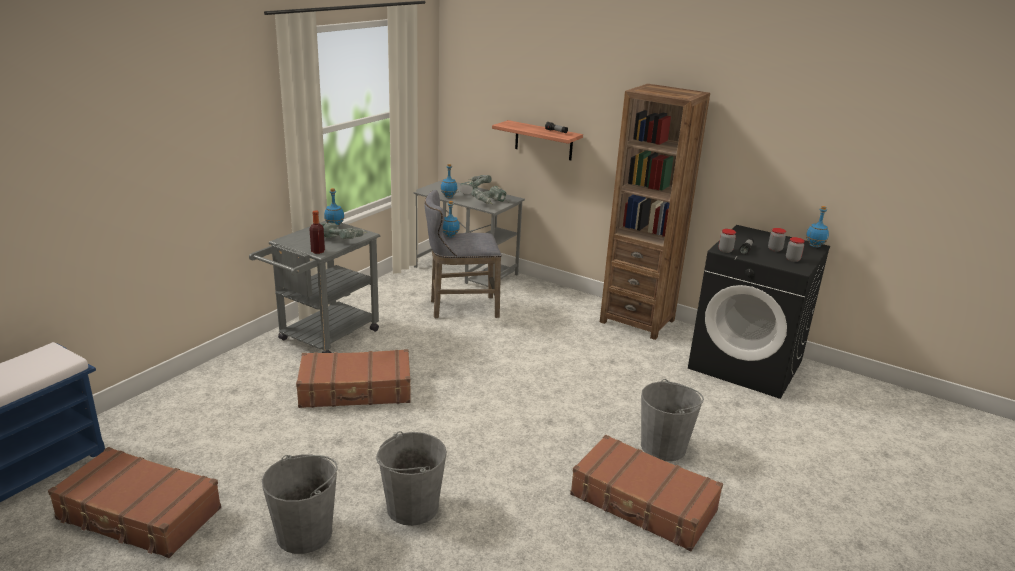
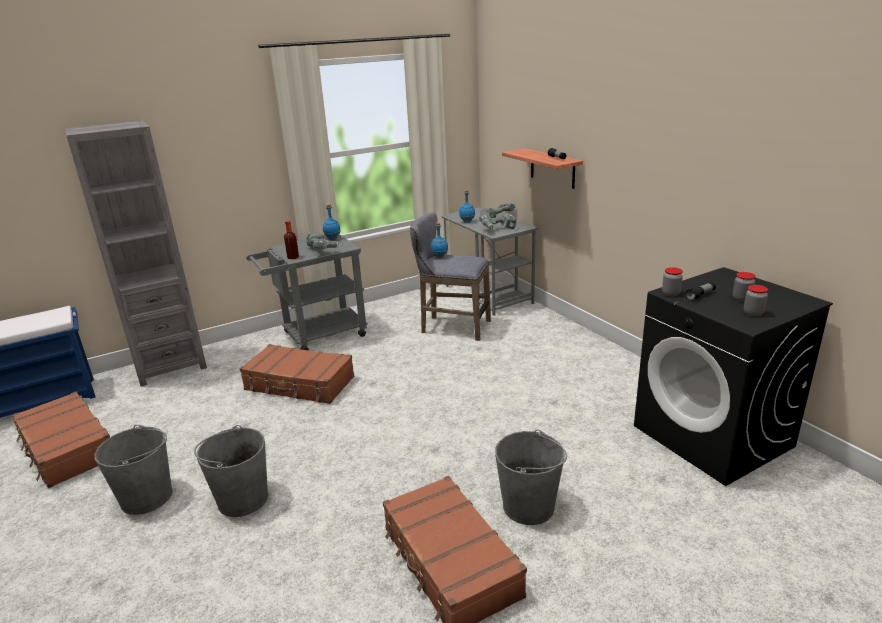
camera: 30 degrees right, 0 degrees up
(170, 400) = (170, 366): none -> grey bookcase
(637, 321) = (619, 365): brown bookcase -> none
(815, 246) = (807, 301): blue bottle -> none

